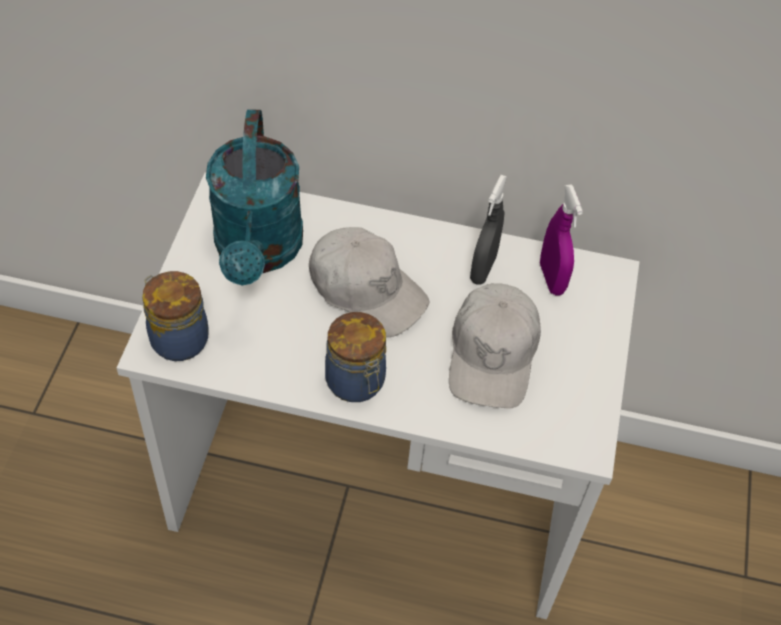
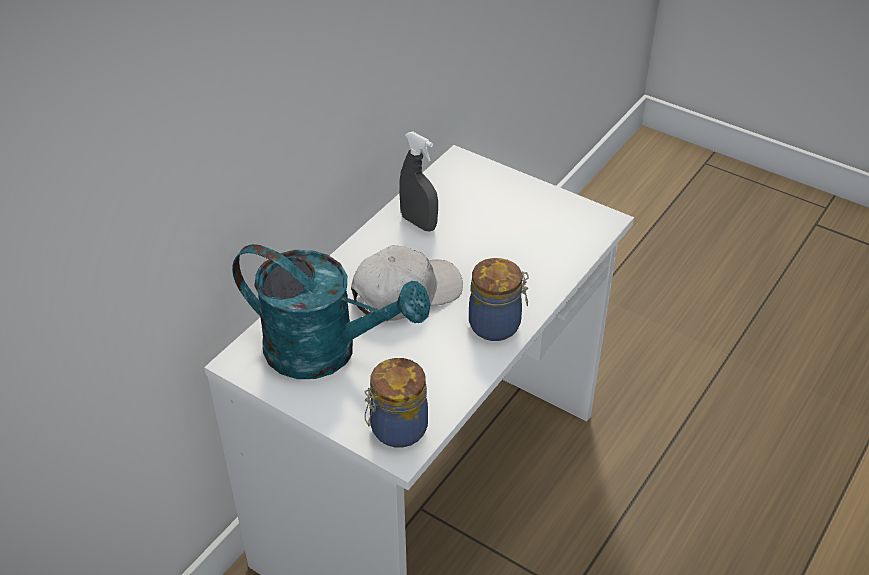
camera: 65 degrees left, 10 degrees down
(492, 355) = (504, 242): white cap -> none
(551, 278) = (447, 191): purple spray bottle -> none

